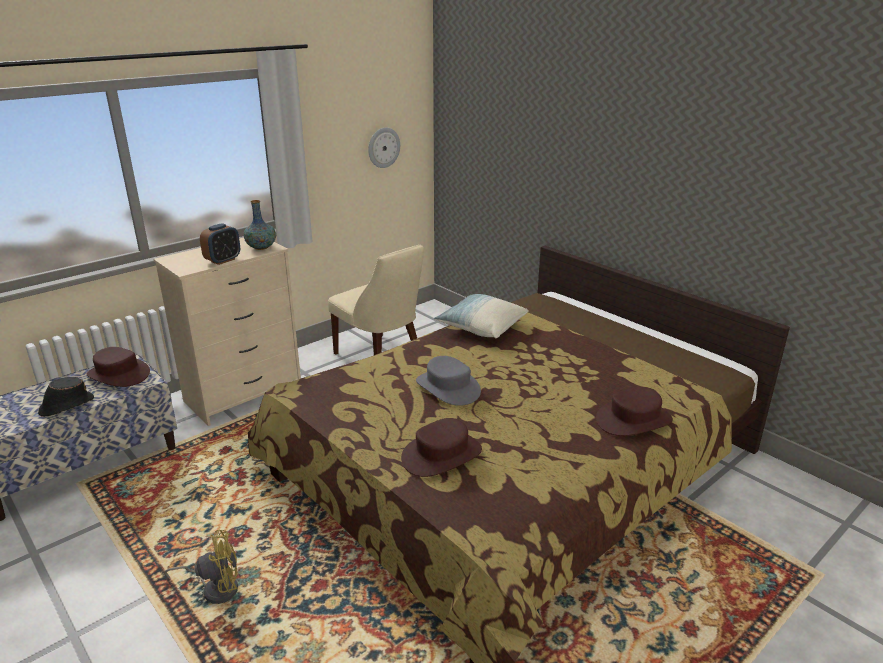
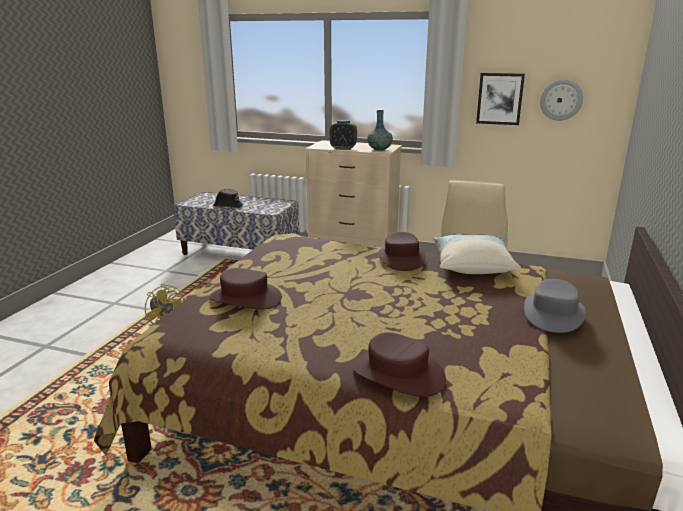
camera: 60 degrees right, 5 degrees down
(118, 374) = (269, 205): brown hat -> brown hat (401, 259)
(334, 157) = (500, 98): none -> picture
(448, 387) = (346, 277): grey hat -> grey hat (553, 313)

